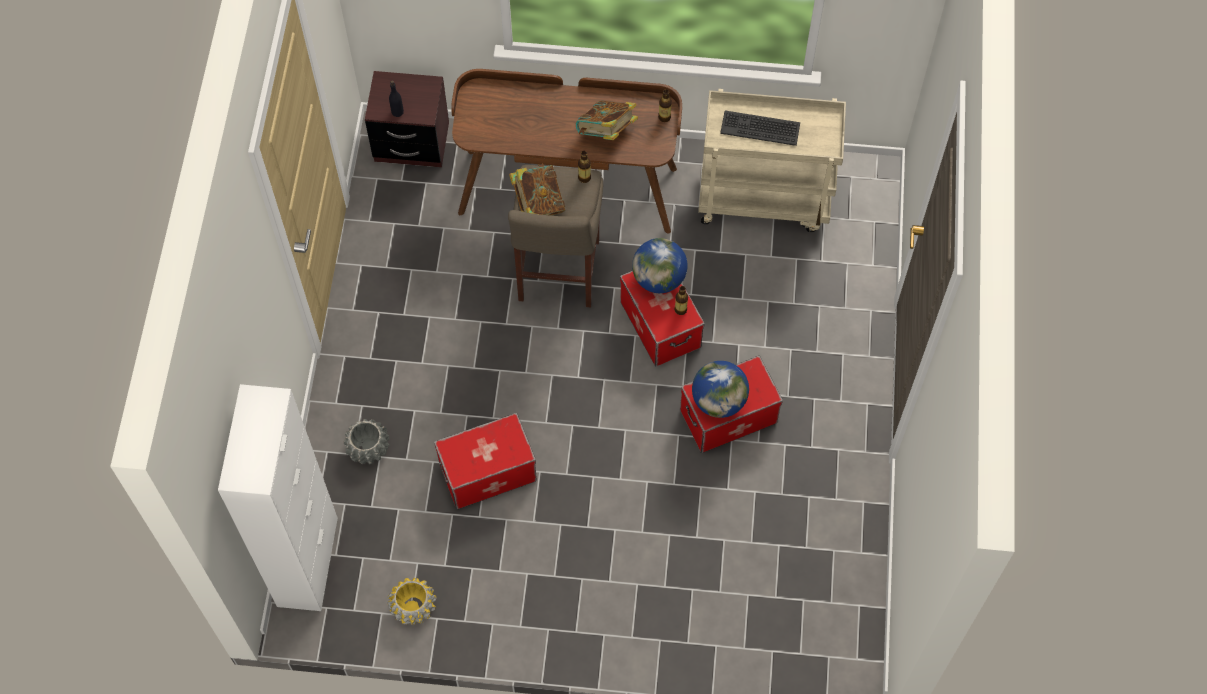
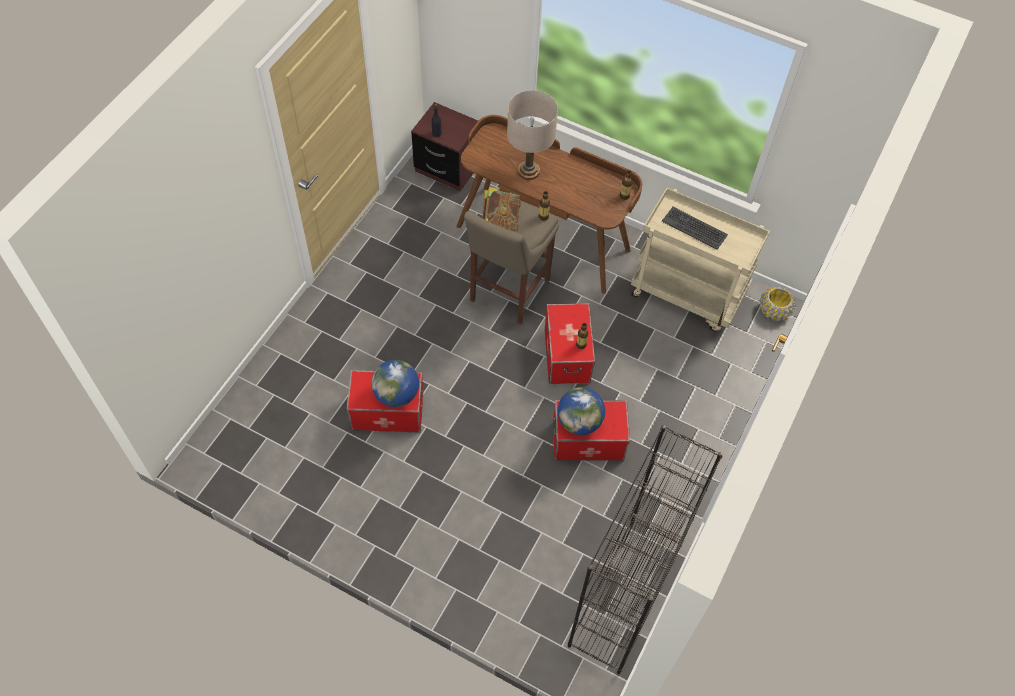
camera: 20 degrees right, 5 degrees down
(307, 562) = (226, 425): white cabinet -> none
(368, 448) = (311, 362): grey planter -> none
(413, 607) = (284, 488): yellow planter -> yellow planter (774, 310)
(540, 127) = (528, 171): none -> beige table lamp
(606, 132) = (575, 191): book -> none
(659, 278) = (575, 316): globe -> globe (396, 394)
(844, 573) = (625, 597): none -> black bookcase

